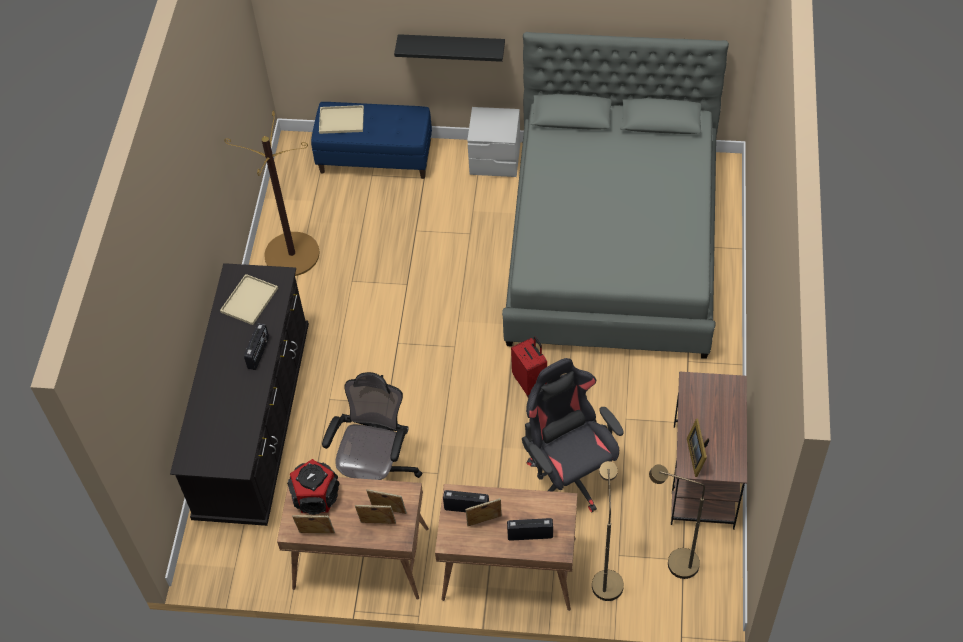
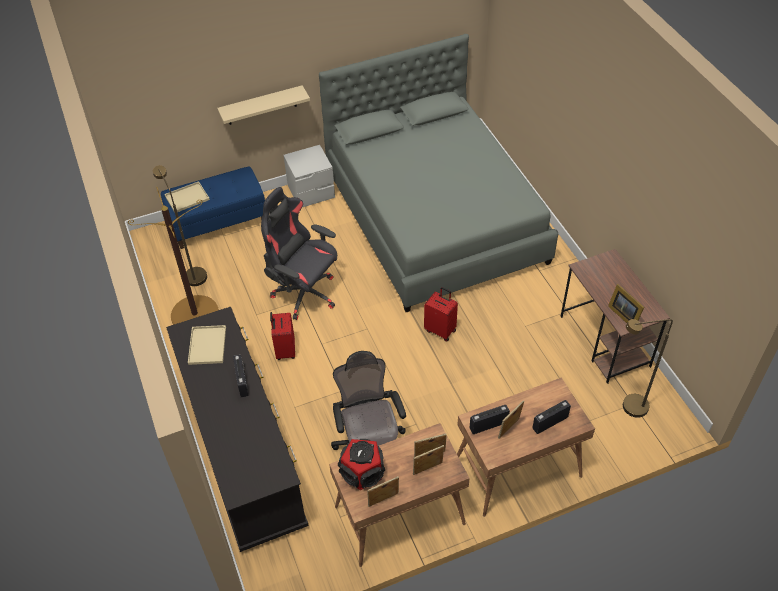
camera: 30 degrees left, 5 degrees down
(356, 333) = (285, 350): none -> red suitcase
(451, 46) = (261, 105): black shelf -> beige shelf
(570, 478) = (515, 383): black office chair -> black office chair (306, 294)
(606, 577) = (590, 441): brown floor lamp -> brown floor lamp (192, 273)

